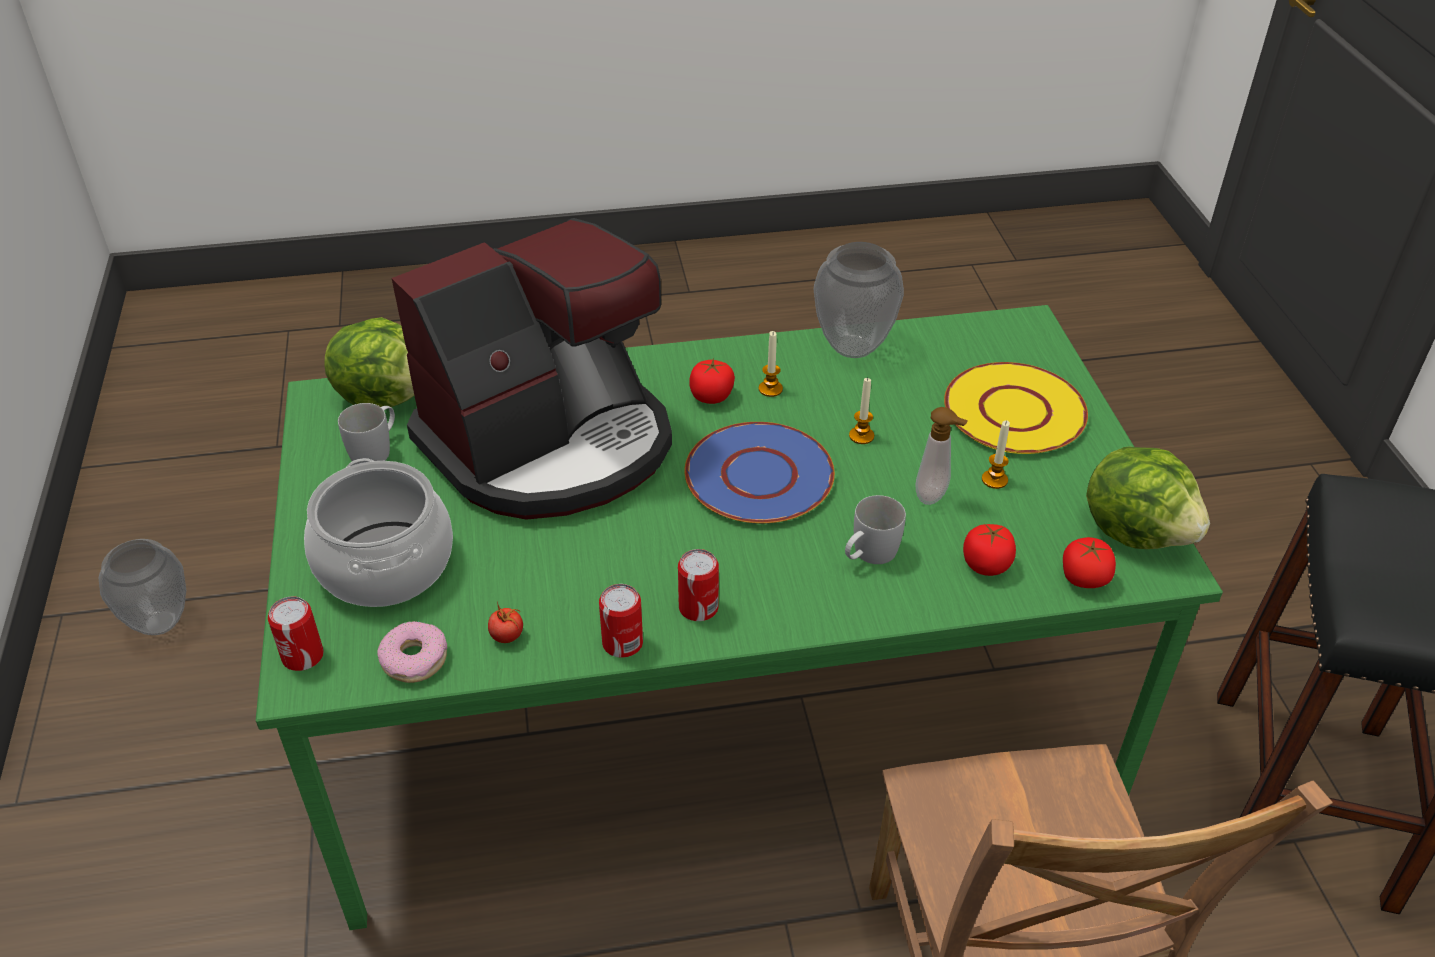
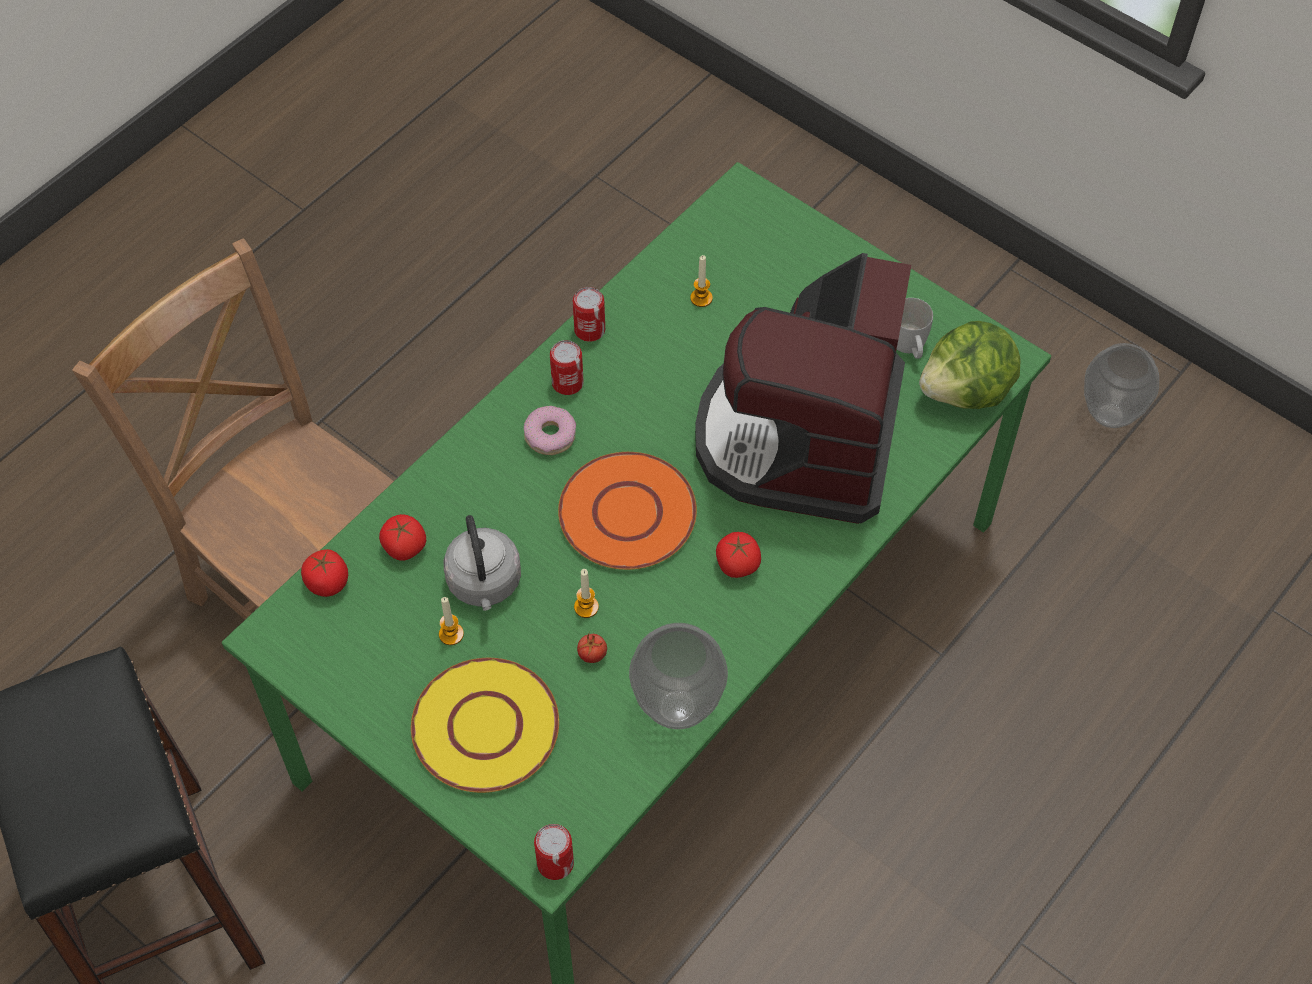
camera: 140 degrees right, 15 degrees up
(303, 656) = (760, 202): can -> can (555, 863)
(386, 564) = (789, 280): cooking pot -> none
(414, 659) = (696, 242): donut -> donut (550, 435)
(507, 636) = (661, 288): tomato -> tomato (592, 655)
(760, 475) = (627, 514): blue plate -> orange plate
(770, 389) = (700, 606): candle -> candle (701, 298)
(869, 555) = (492, 498): white mug -> none
(934, 496) = (485, 584): soap dispenser -> grey kettle
(1137, 531) = (312, 657): lettuce -> none

